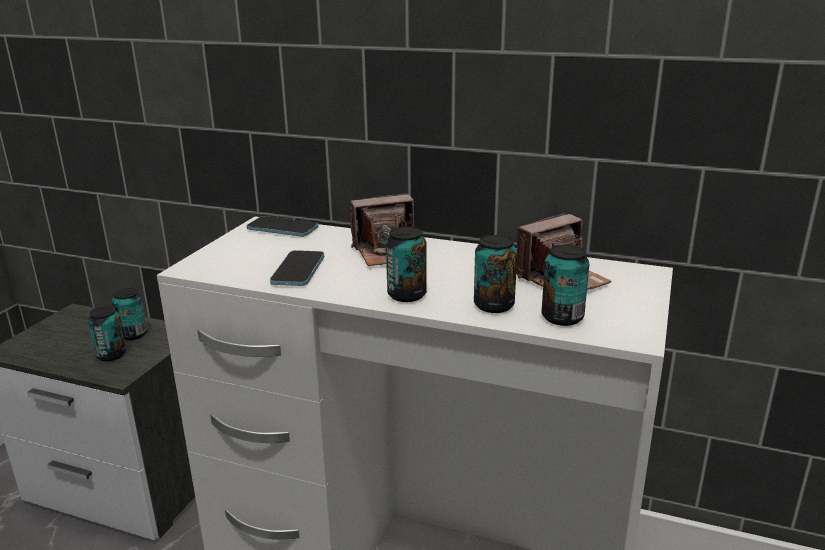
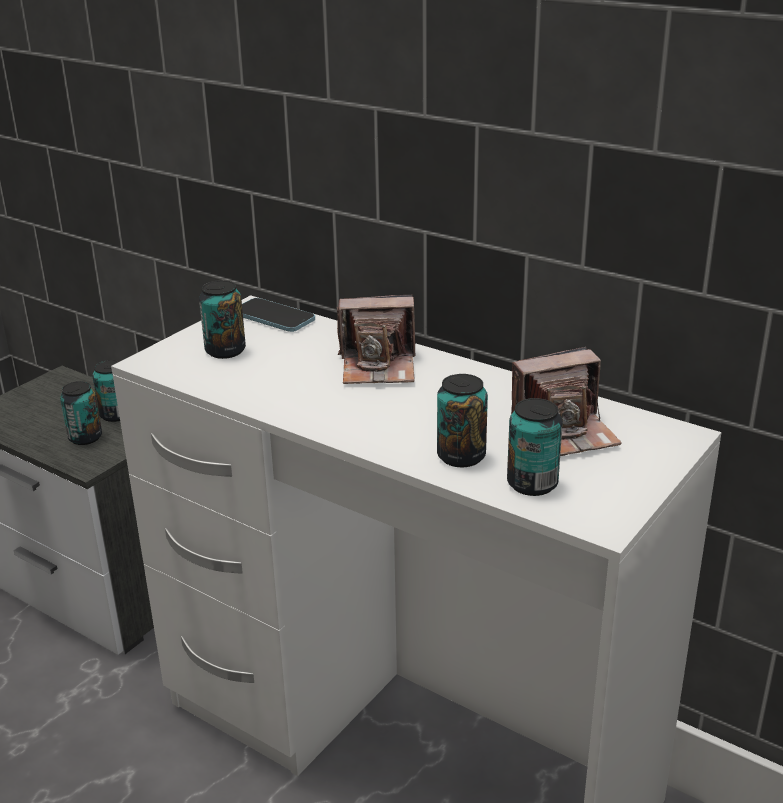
camera: 15 degrees right, 5 degrees up
(298, 270) = (264, 379): phone -> none
(407, 295) = (369, 428): can -> can (225, 351)

